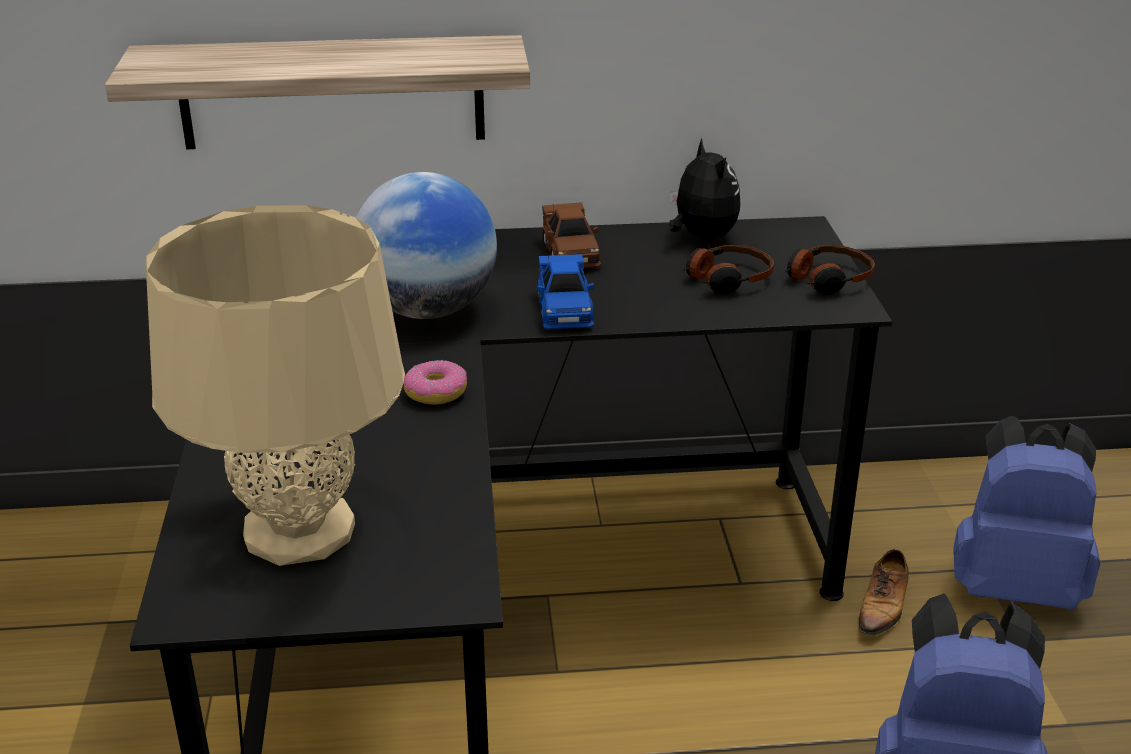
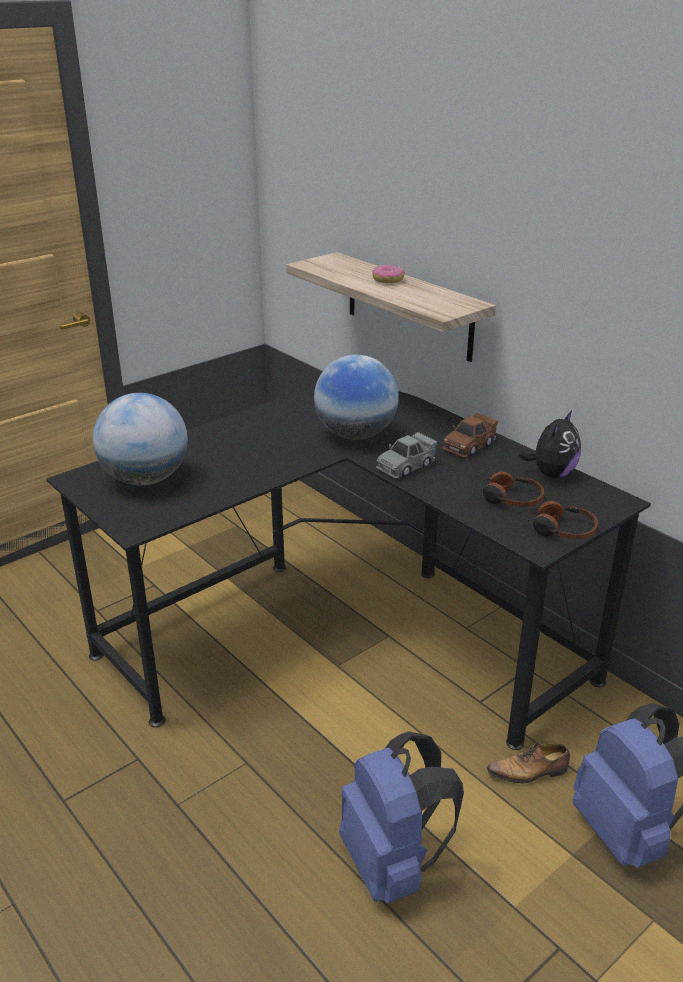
camera: 55 degrees right, 0 degrees up
(300, 530) = (146, 479): beige table lamp -> globe
(436, 392) = (284, 465): donut -> donut (388, 280)
(564, 310) = (406, 466): blue toy car -> grey toy car

